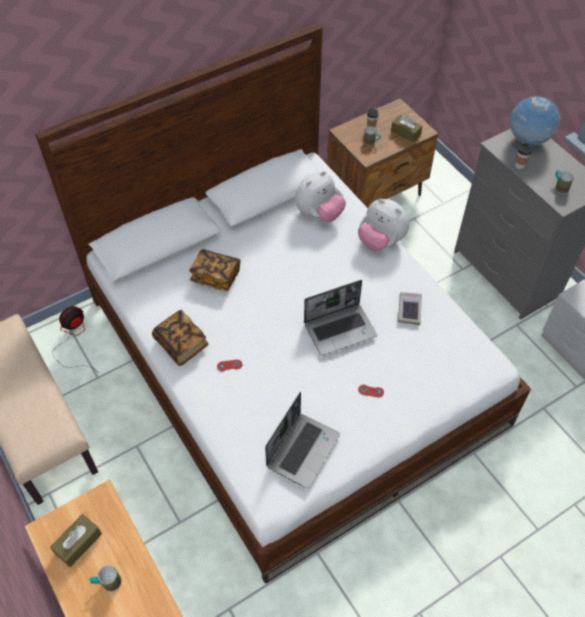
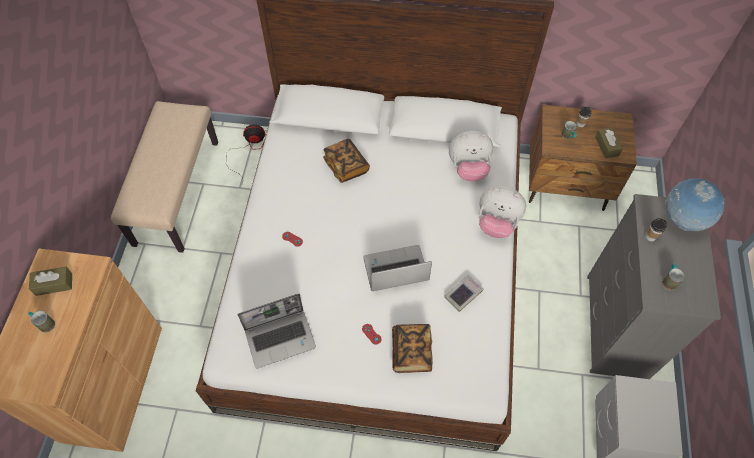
camera: 40 degrees right, 5 degrees up
(181, 344) = (276, 200): book -> book (411, 352)
(340, 329) = (395, 270): laptop -> laptop turned 150 degrees clockwise
(381, 241) = (497, 223): plush toy -> plush toy turned 60 degrees counterclockwise

